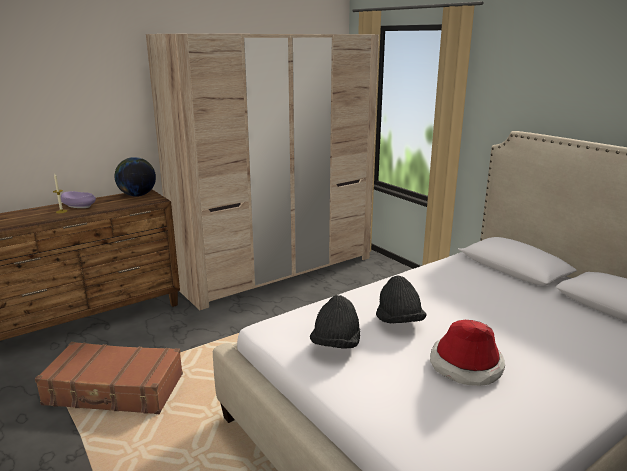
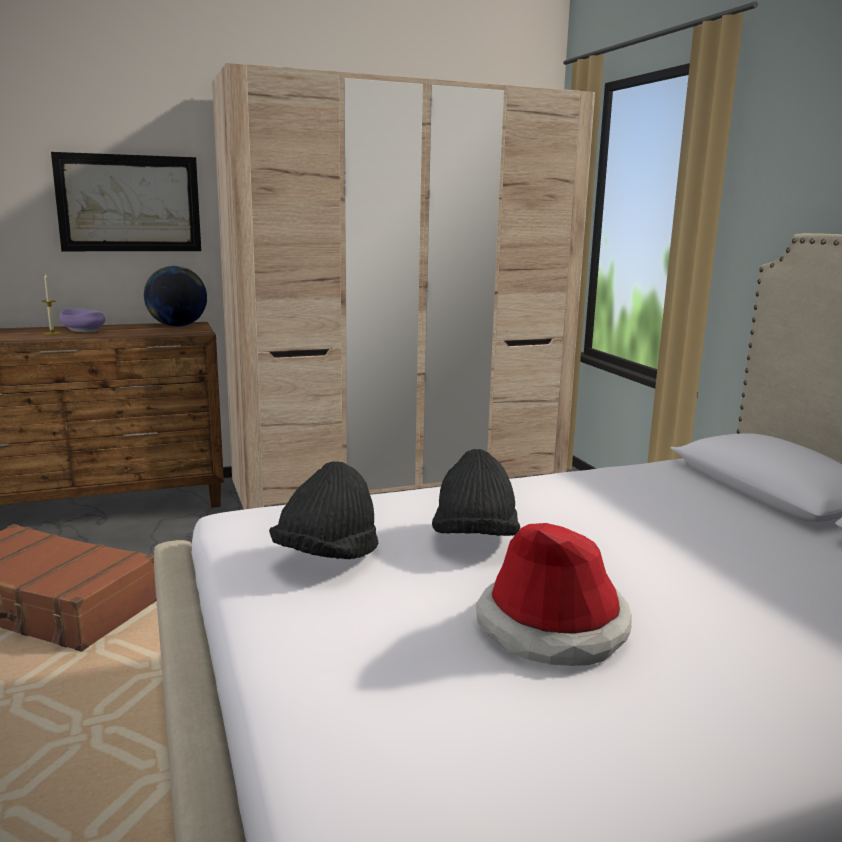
camera: 15 degrees right, 5 degrees down
(96, 118) = (129, 203): none -> picture

